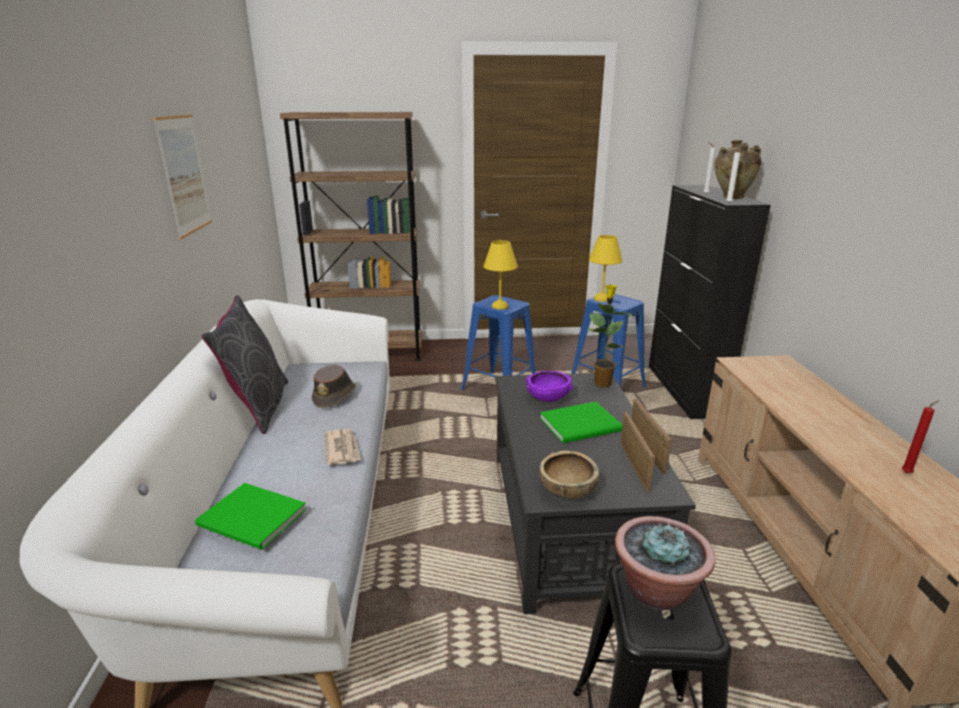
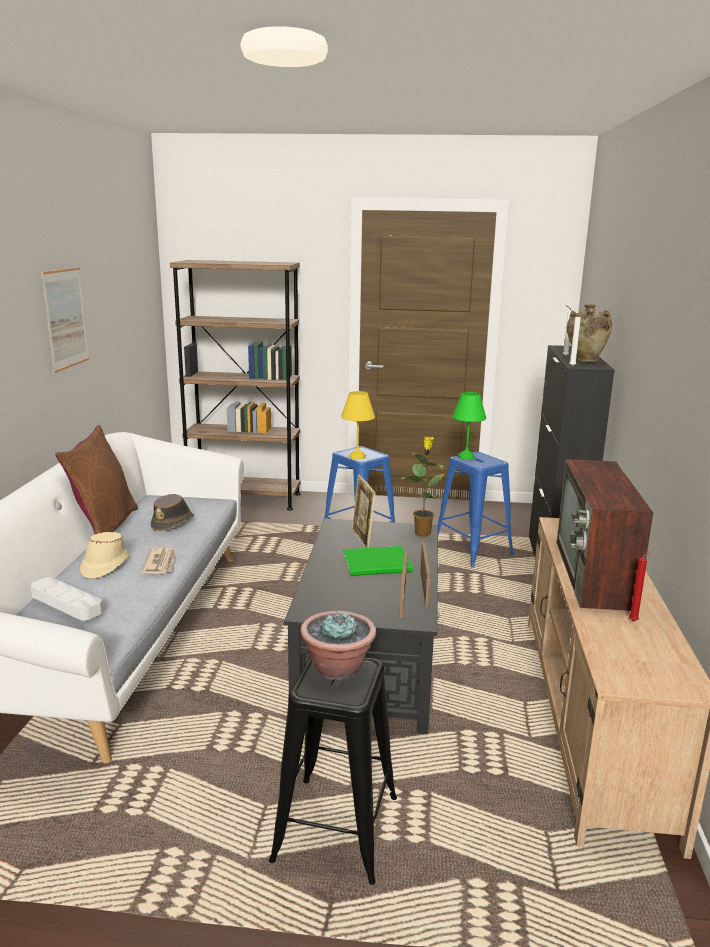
camera: 10 degrees right, 5 degrees down
(253, 520) = (66, 603): green book -> grey tray
(258, 407) = (104, 526): grey pillow -> brown pillow
(279, 460) = (104, 566): none -> beige hat
(548, 397) = (362, 539): purple bowl -> picture frame
(567, 489) = (331, 608): brown bowl -> none
(602, 299) = (467, 457): yellow table lamp -> green table lamp
(822, 419) = (594, 575): none -> television

